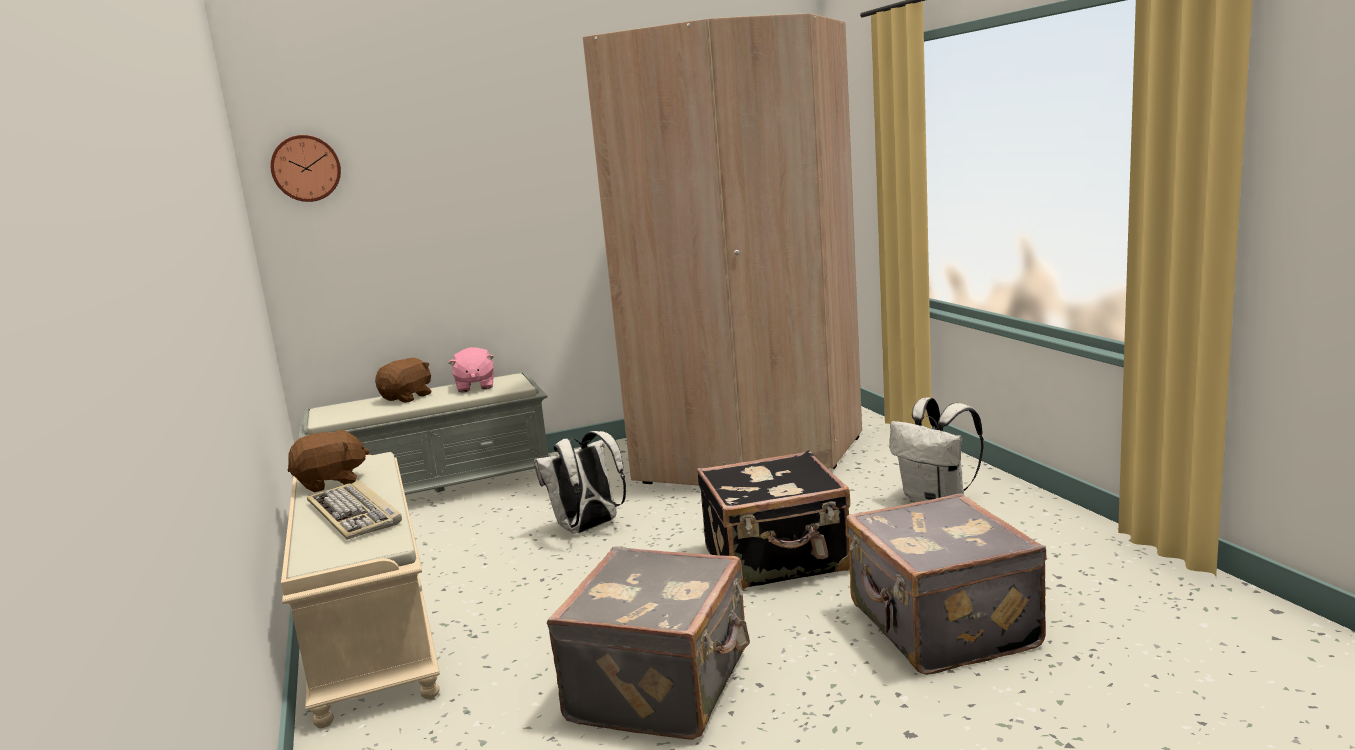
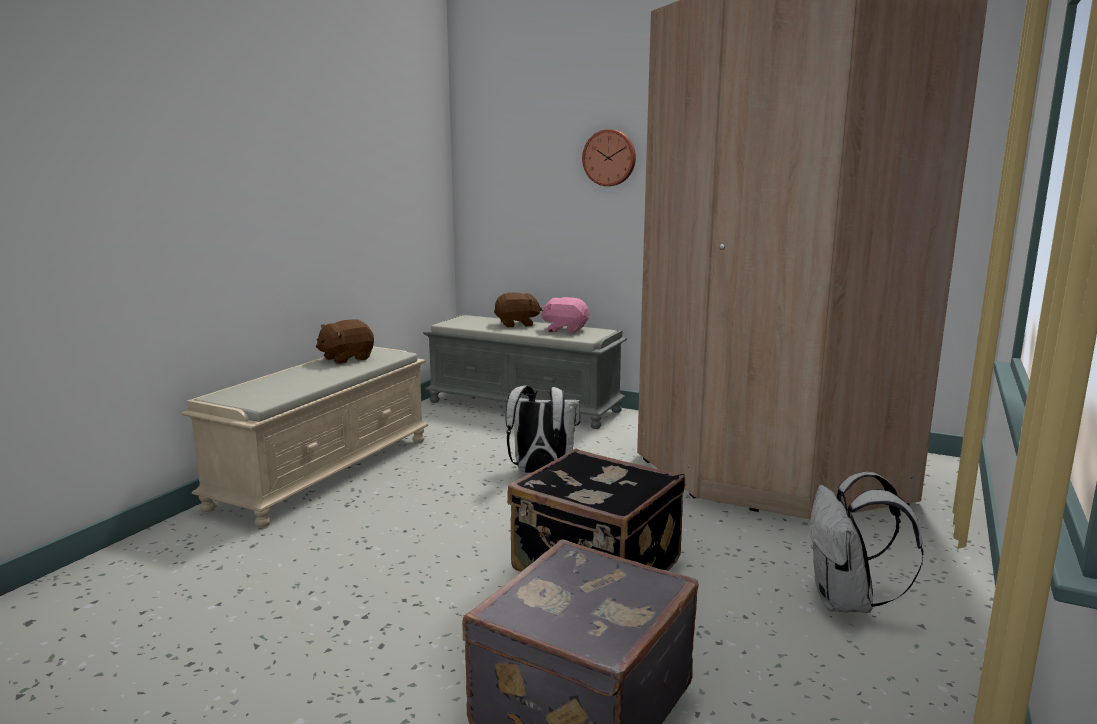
camera: 45 degrees right, 0 degrees up
(306, 168) = (490, 128): wall clock -> wall clock (610, 158)
(331, 482) = (346, 359): brown plush toy -> brown plush toy turned 120 degrees clockwise
(355, 514) = (301, 380): keyboard -> none
(475, 386) = (565, 330): pink plush toy -> pink plush toy turned 75 degrees clockwise
(663, 686) = (342, 603): grey suitcase -> none

